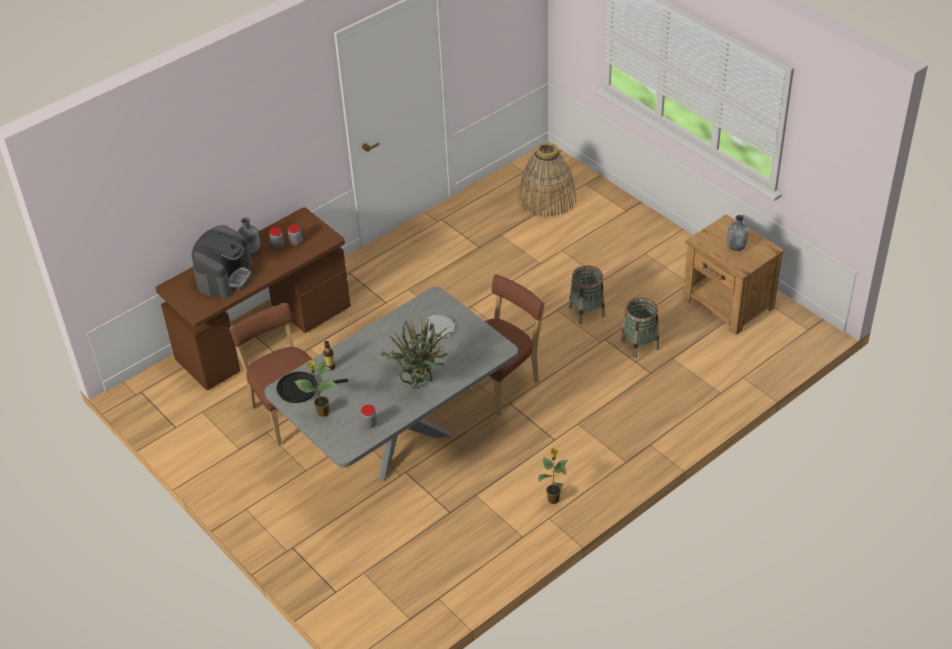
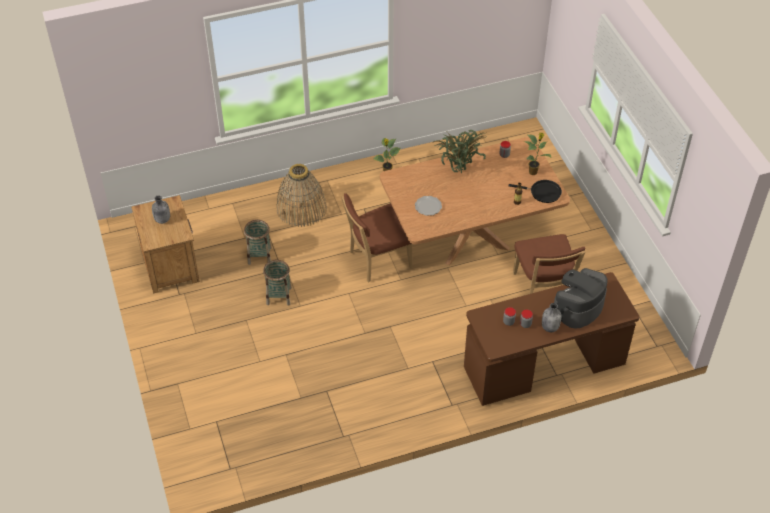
camera: 160 degrees left, 5 degrees up
(399, 441) = (469, 241): grey dining table -> brown dining table
(547, 198) = (235, 424): basket -> basket (301, 208)

